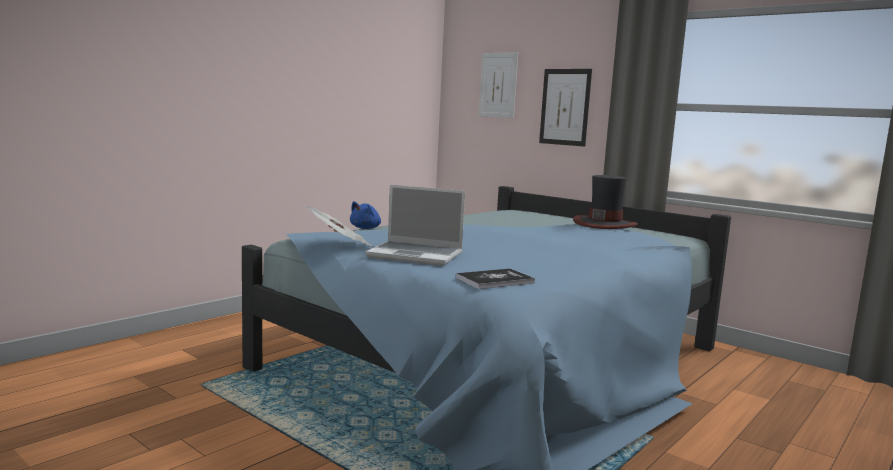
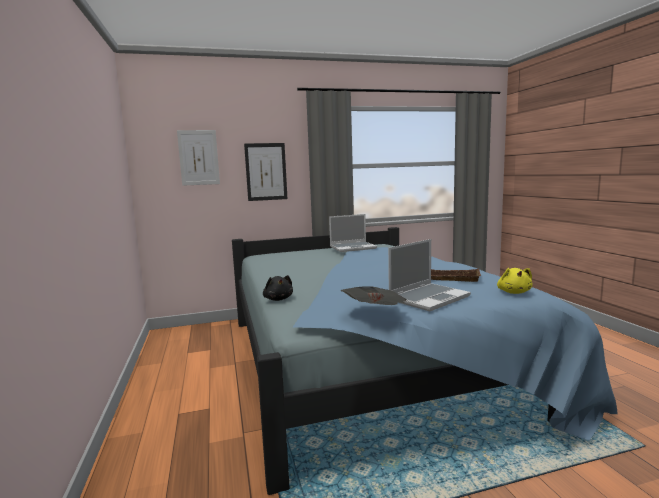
camera: 55 degrees left, 0 degrees up
(366, 228) = (278, 299): blue plush toy -> black plush toy
(494, 280) = (514, 292): book -> yellow plush toy
(515, 259) = (452, 279): none -> brown tray
(604, 224) = (353, 248): hat -> laptop

